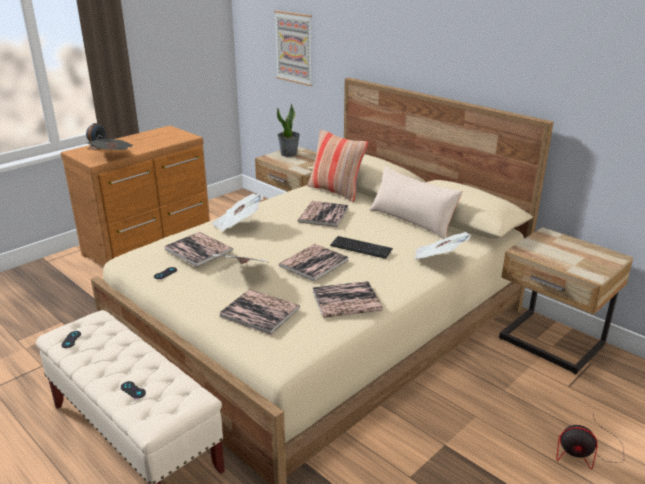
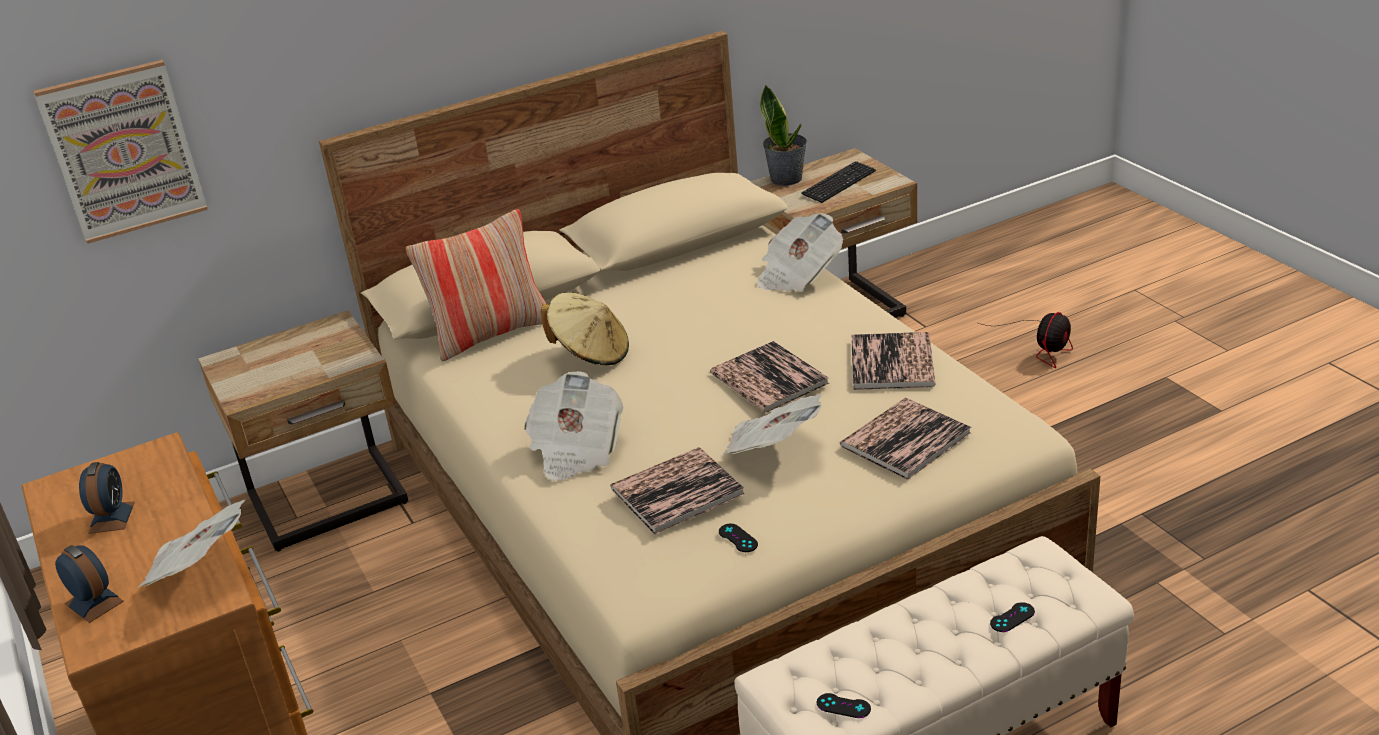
camera: 70 degrees left, 5 degrees up
(147, 139) = (112, 517): none -> alarm clock
(289, 154) = (247, 369): potted plant -> potted plant (786, 178)
(323, 214) = (591, 353): book -> beige hat
(361, 248) = (736, 332): keyboard -> keyboard (839, 184)
(412, 220) = (658, 277): beige pillow -> none

